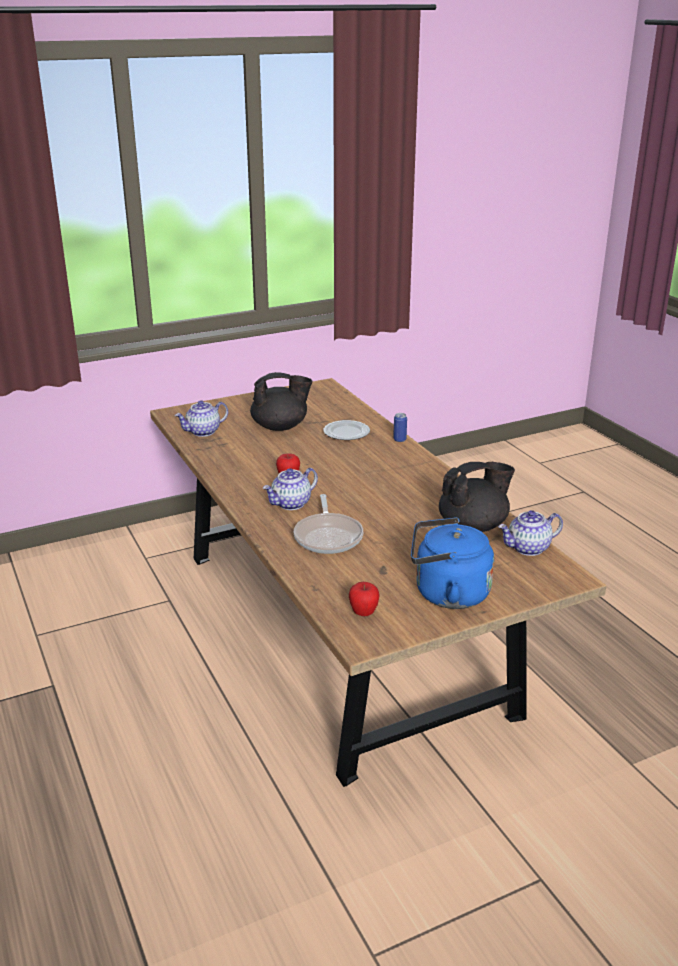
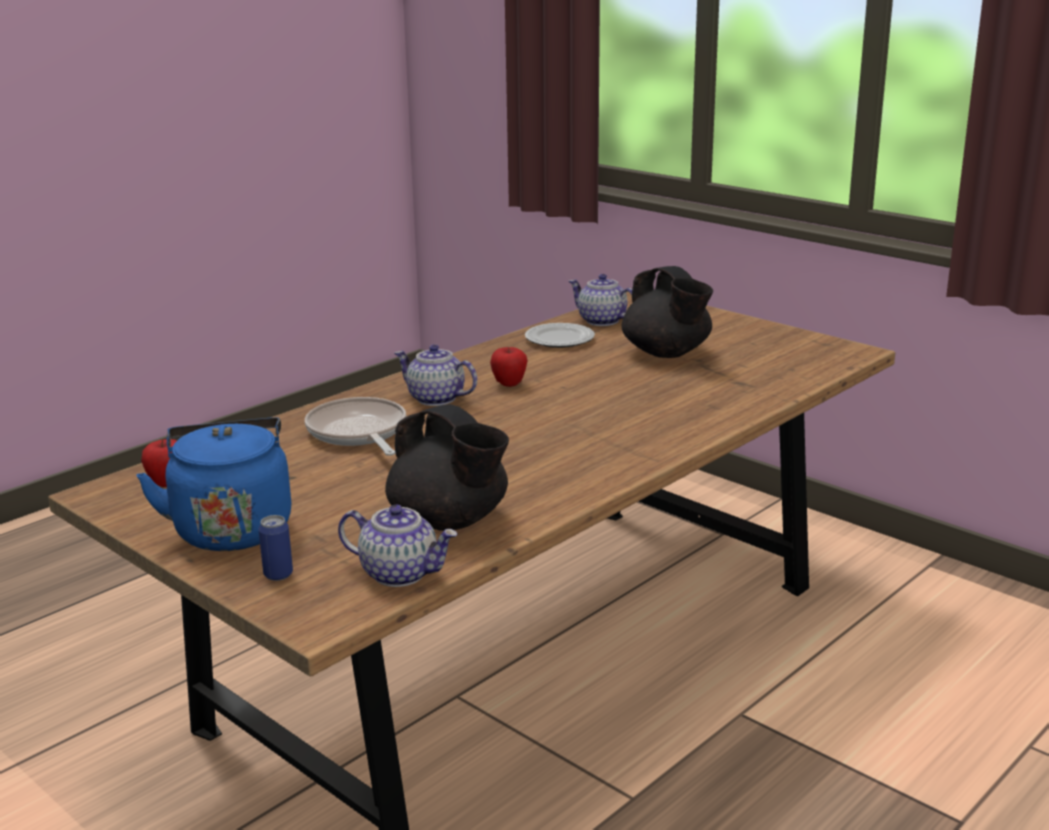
camera: 70 degrees right, 5 degrees down
(328, 536) = (358, 433): frying pan -> frying pan turned 90 degrees clockwise
(347, 433) = (695, 392): plate -> plate (560, 339)
(399, 439) = (713, 428): can -> can (278, 574)
(528, 548) = (400, 573): teapot -> teapot turned 150 degrees clockwise

